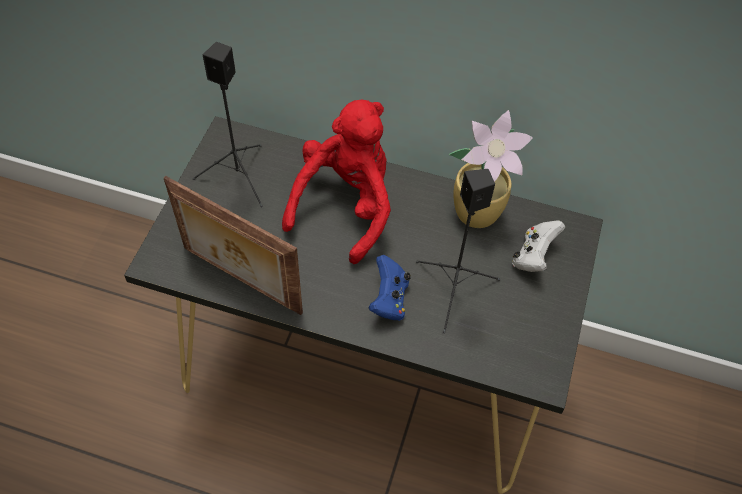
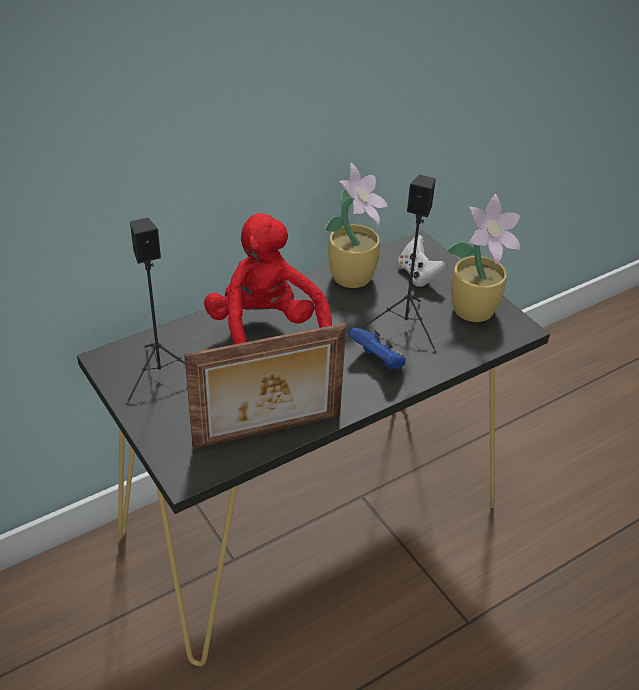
camera: 50 degrees left, 15 degrees down
(532, 329) = (475, 310): none -> potted plant

